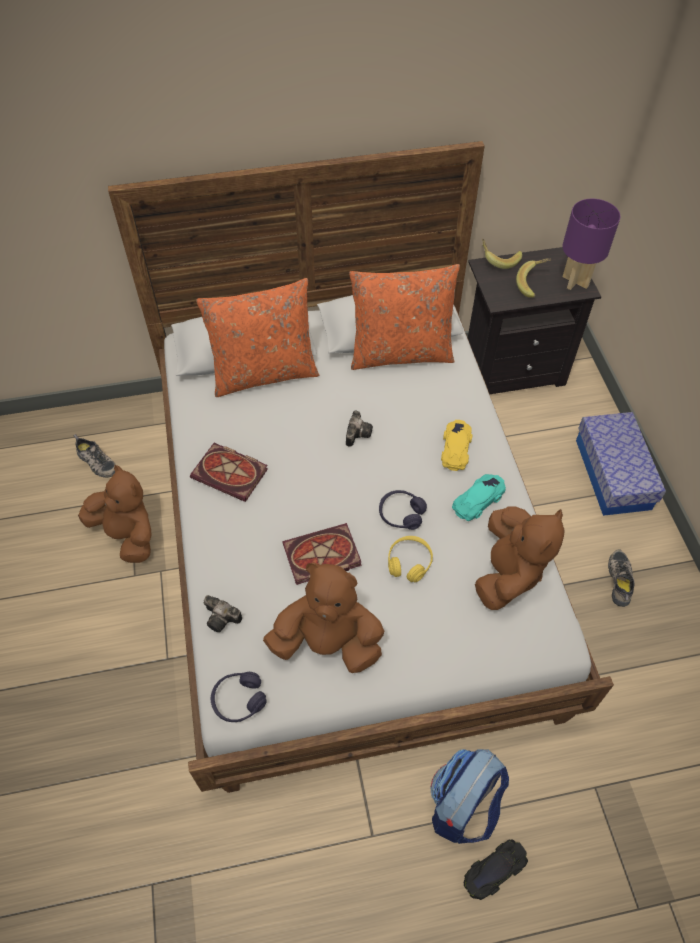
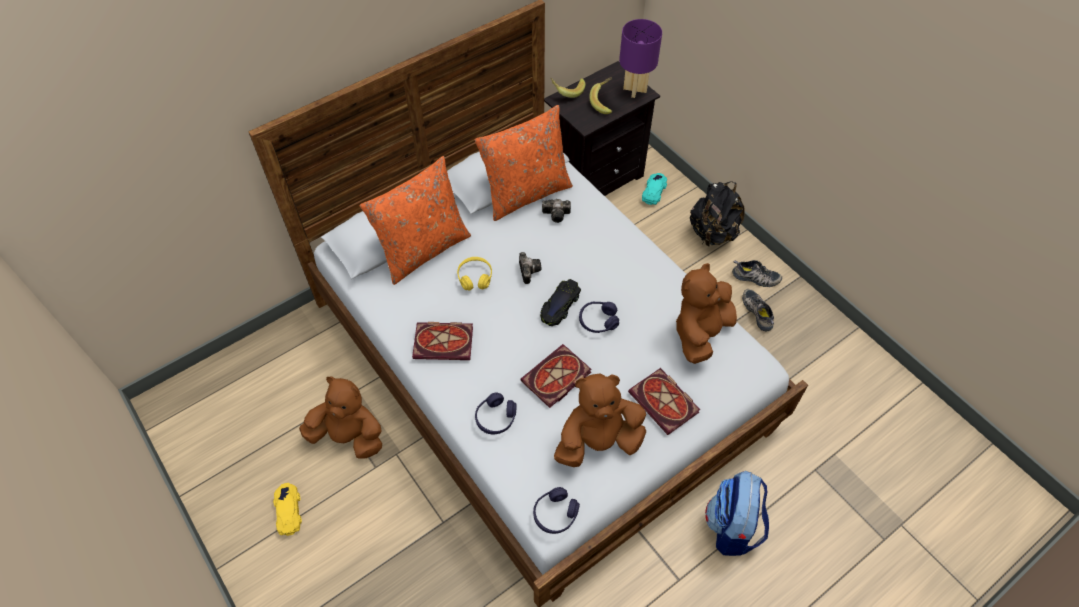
camera: 25 degrees left, 0 degrees up
(96, 462) = (283, 386): shoe -> shoe (755, 278)
(223, 618) = (506, 458): camera -> camera (557, 214)
(236, 572) = (496, 418): none -> purple headphones
(409, 562) = (624, 355): yellow headphones -> yellow headphones (475, 277)
(425, 633) = (665, 403): none -> book
(456, 448) = (611, 253): yellow toy car -> yellow toy car (288, 510)
(479, 500) = (650, 287): turquoise toy car -> turquoise toy car (654, 191)
(494, 870) = (777, 561): black toy car -> black toy car (560, 305)
(508, 572) = (700, 333): brown plush toy -> brown plush toy turned 135 degrees counterclockwise
(613, 474) = (713, 233): storage box -> black backpack

